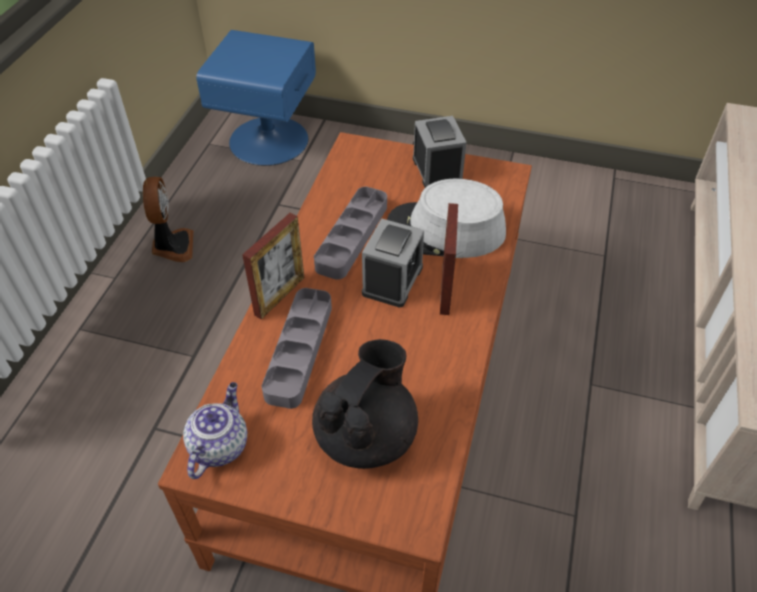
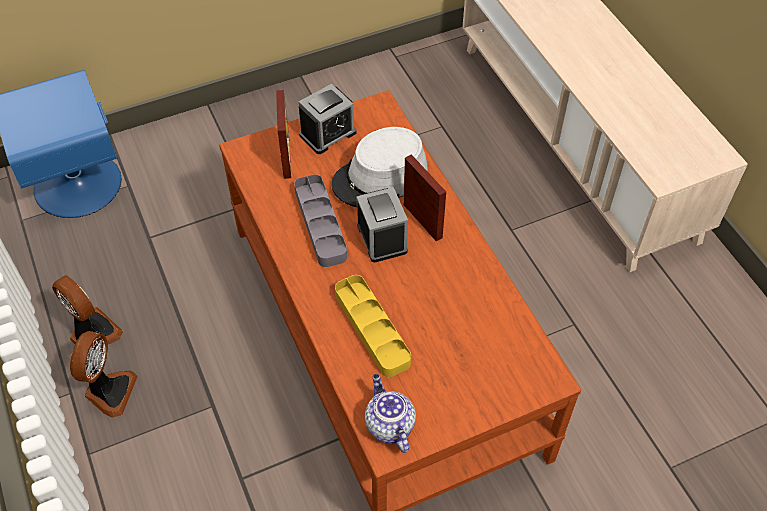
camera: 40 degrees left, 5 degrees up
(138, 294) = (109, 391): none -> fan
(279, 296) = (317, 301): picture frame -> picture frame (286, 158)
(299, 350) = (372, 328): grey tray -> yellow tray
(366, 434) = (470, 350): black teapot -> none
(437, 171) = (328, 133): alarm clock -> alarm clock turned 105 degrees clockwise

